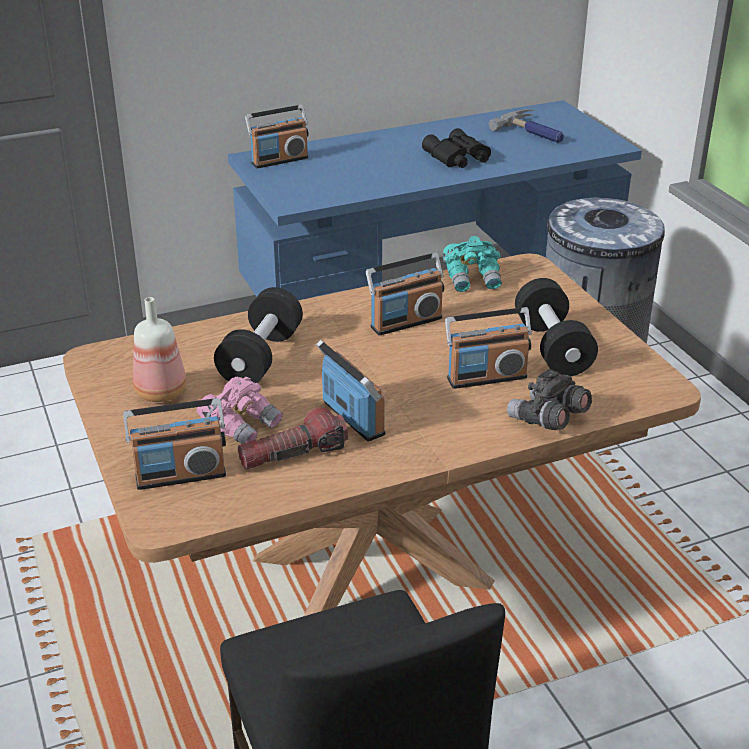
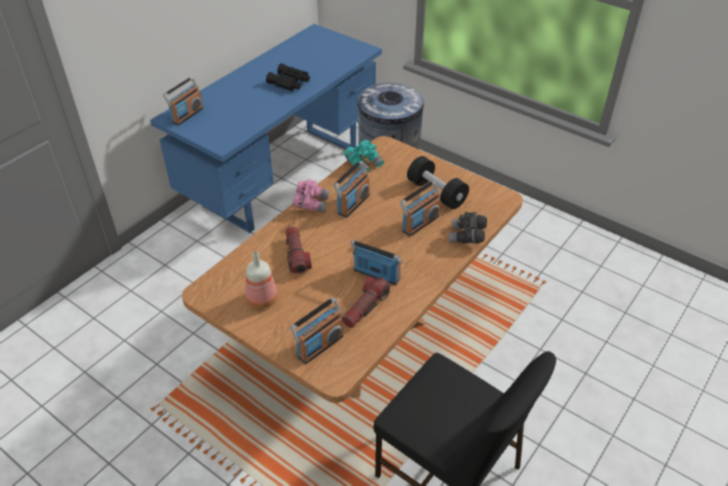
camera: 30 degrees left, 10 degrees up
(241, 425) = (324, 302): pink binoculars -> pink binoculars (311, 203)
(261, 357) = (296, 255): black dumbbell -> flashlight
(534, 132) = (316, 52): hammer -> none

